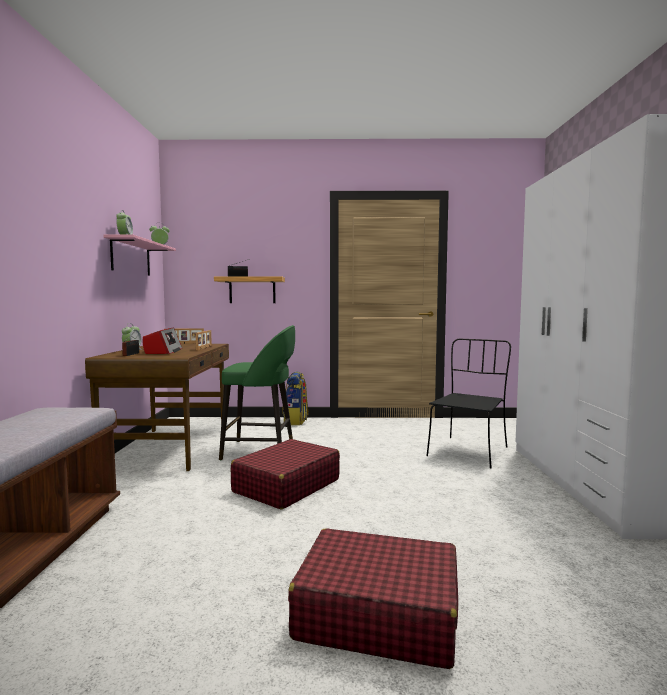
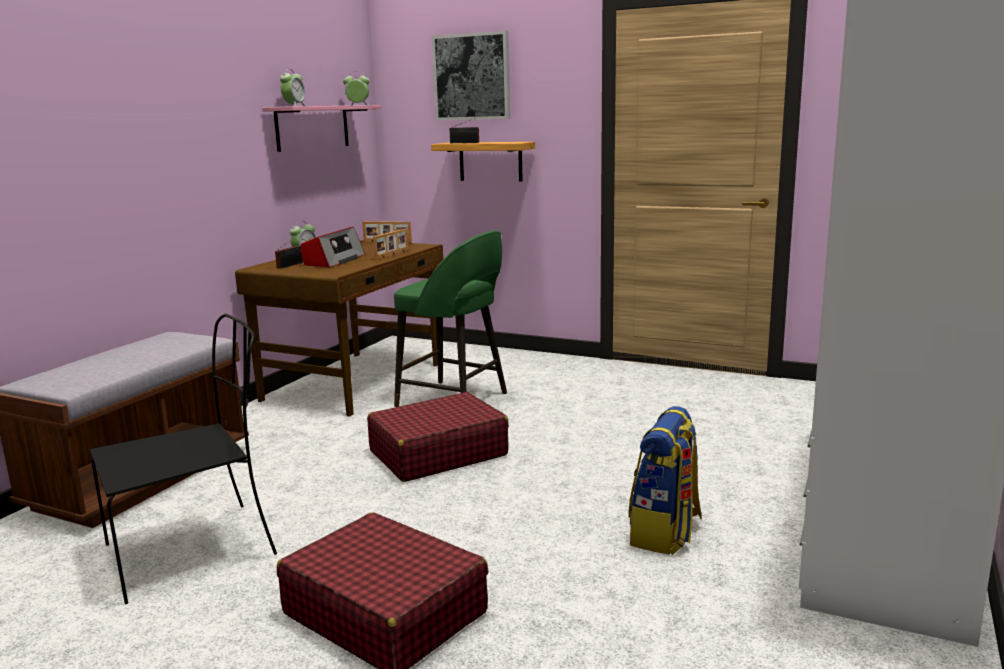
camera: 25 degrees right, 10 degrees up
(239, 235) = (472, 77): none -> picture
(295, 421) = (544, 359): backpack -> backpack (665, 533)
(468, 451) = (746, 441): black chair -> black chair (195, 549)

